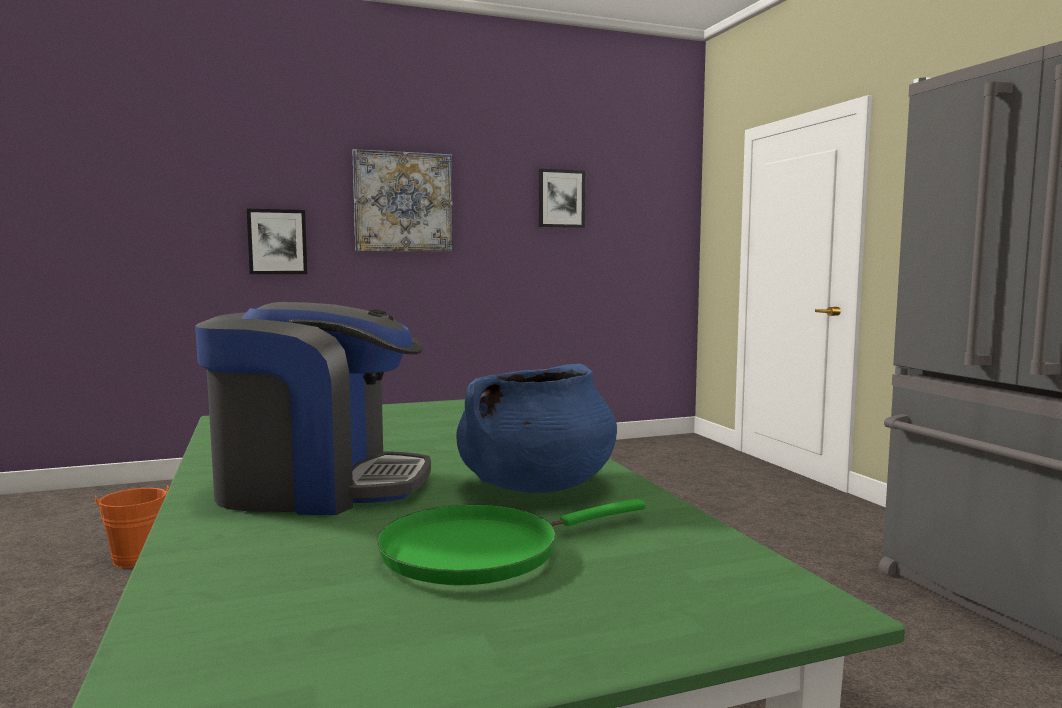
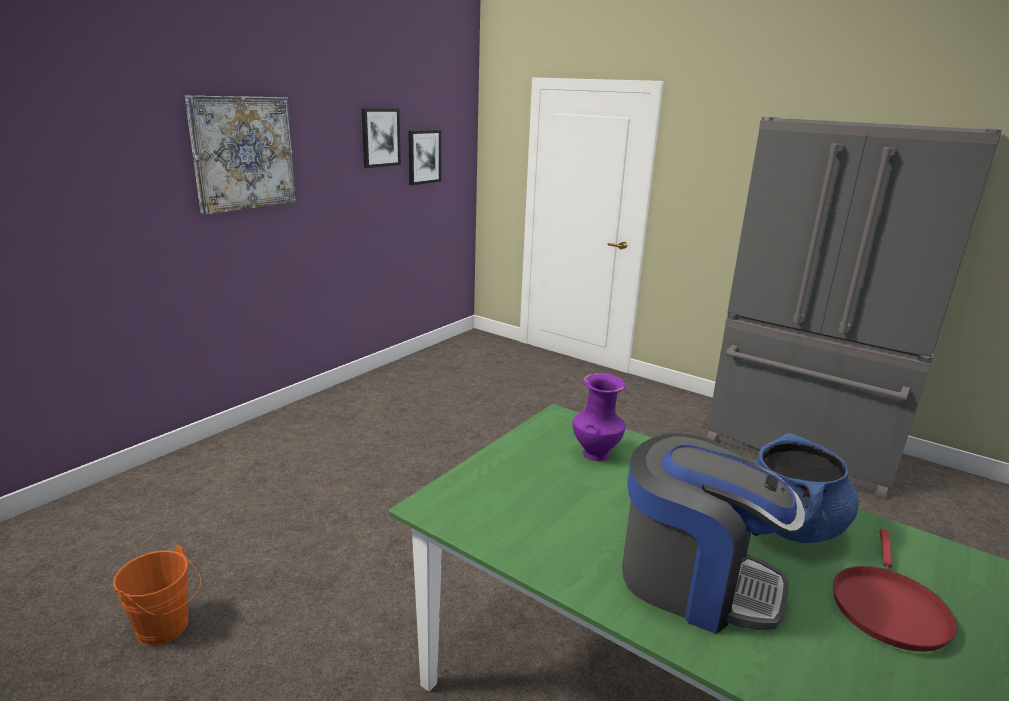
camera: 35 degrees left, 15 degrees up
(277, 242) = (113, 214): picture -> picture (424, 157)
(318, 487) = (695, 580): coffee machine -> coffee machine turned 60 degrees clockwise
(454, 421) = (595, 453): none -> purple vase
(480, 551) = (887, 607): green frying pan -> red frying pan

